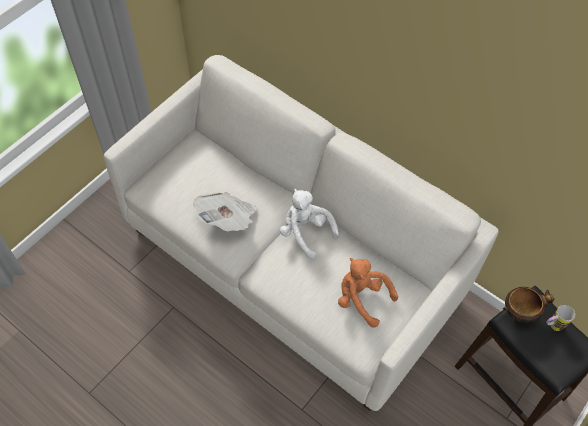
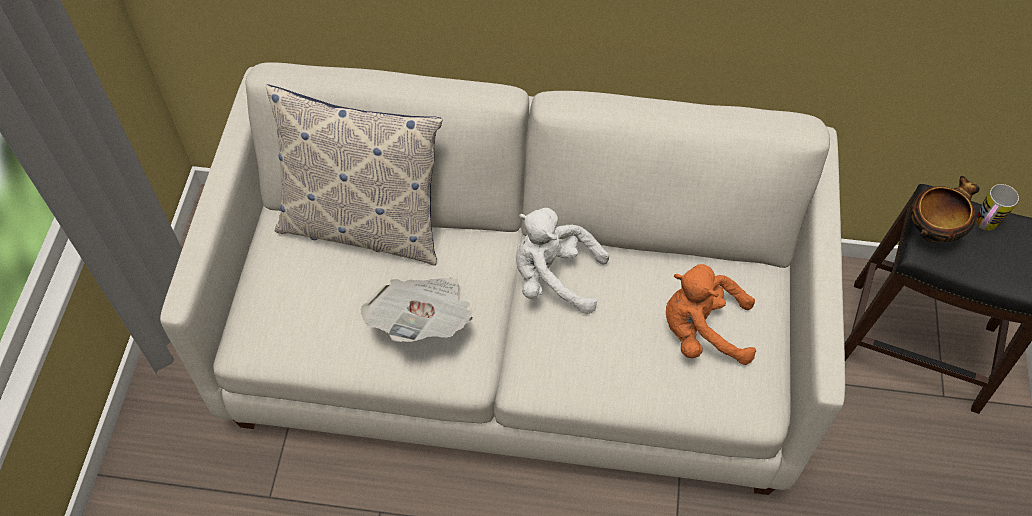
camera: 30 degrees left, 0 degrees up
(232, 159) = (363, 226): none -> pillow

